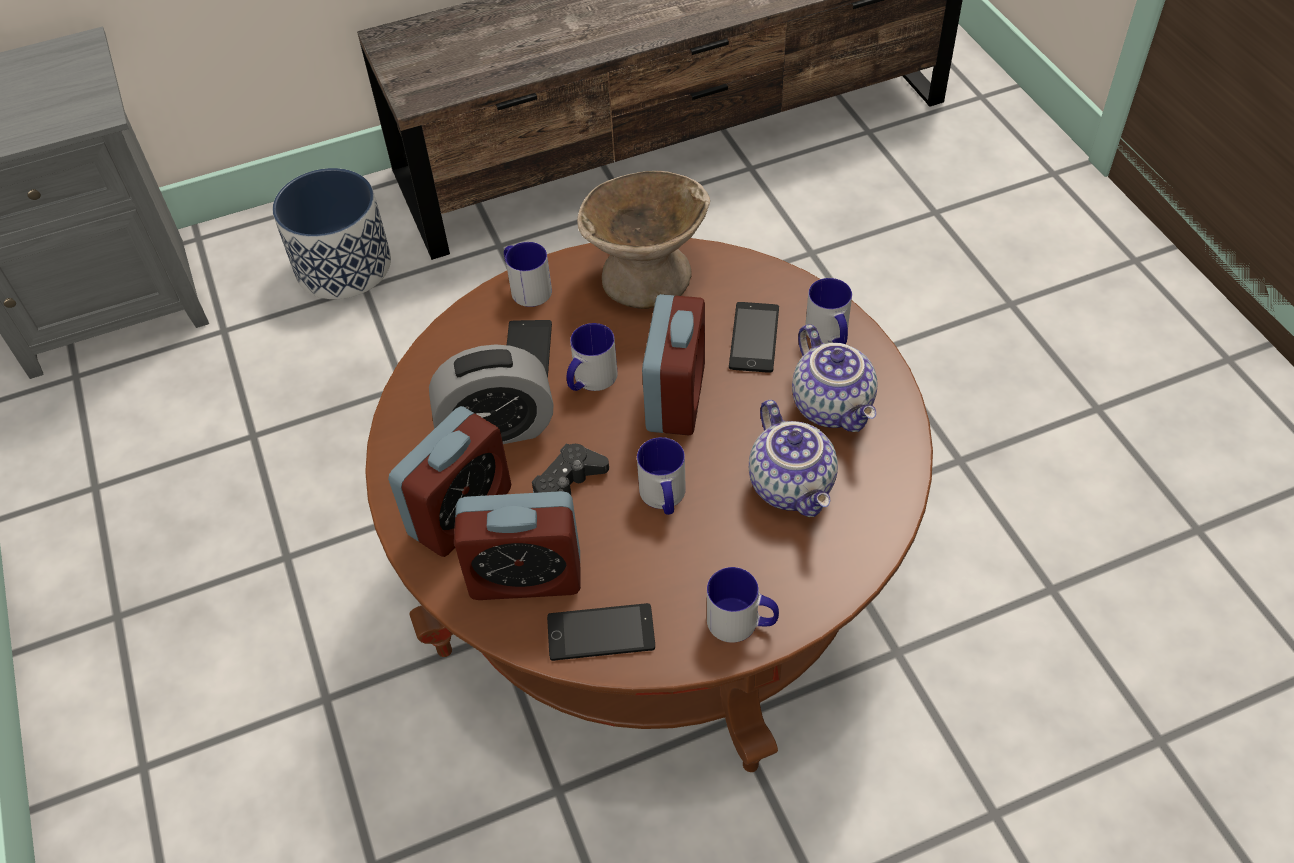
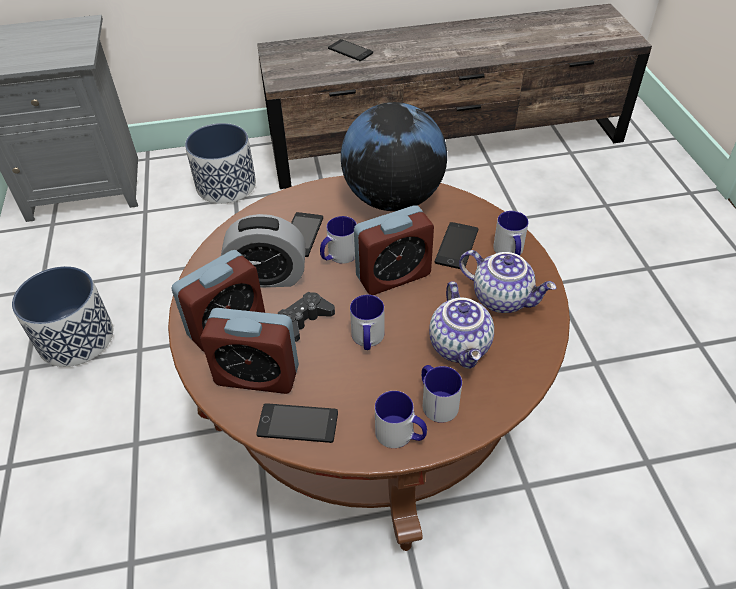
camera: 10 degrees right, 5 degrees down
(181, 556) = (76, 338): none -> planter
(512, 27) = (350, 51): none -> phone
(526, 287) = (313, 194): mug -> mug (436, 401)
(646, 277) = (393, 199): beige bowl -> globe
(676, 397) = (393, 276): alarm clock -> alarm clock turned 45 degrees clockwise
(834, 406) = (502, 298): teapot -> teapot turned 45 degrees counterclockwise

